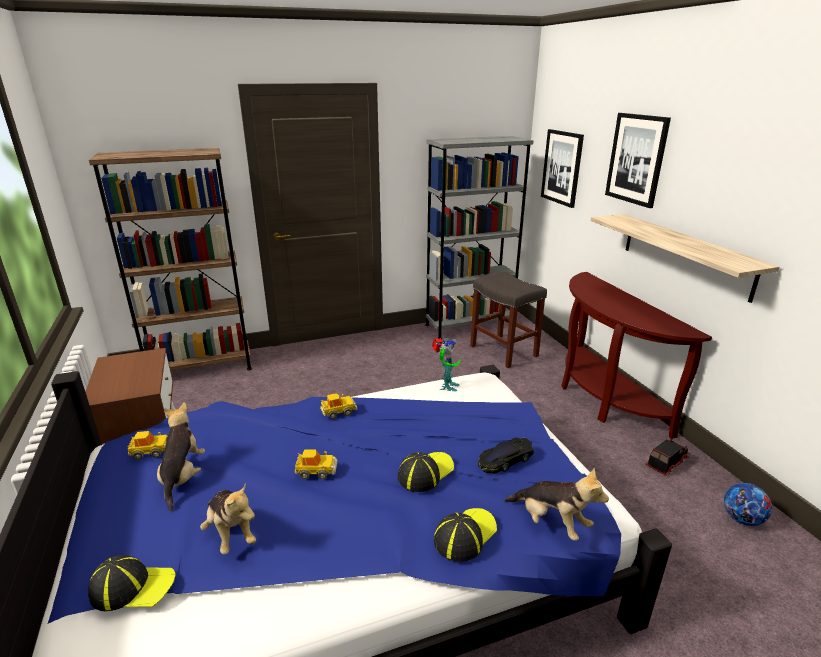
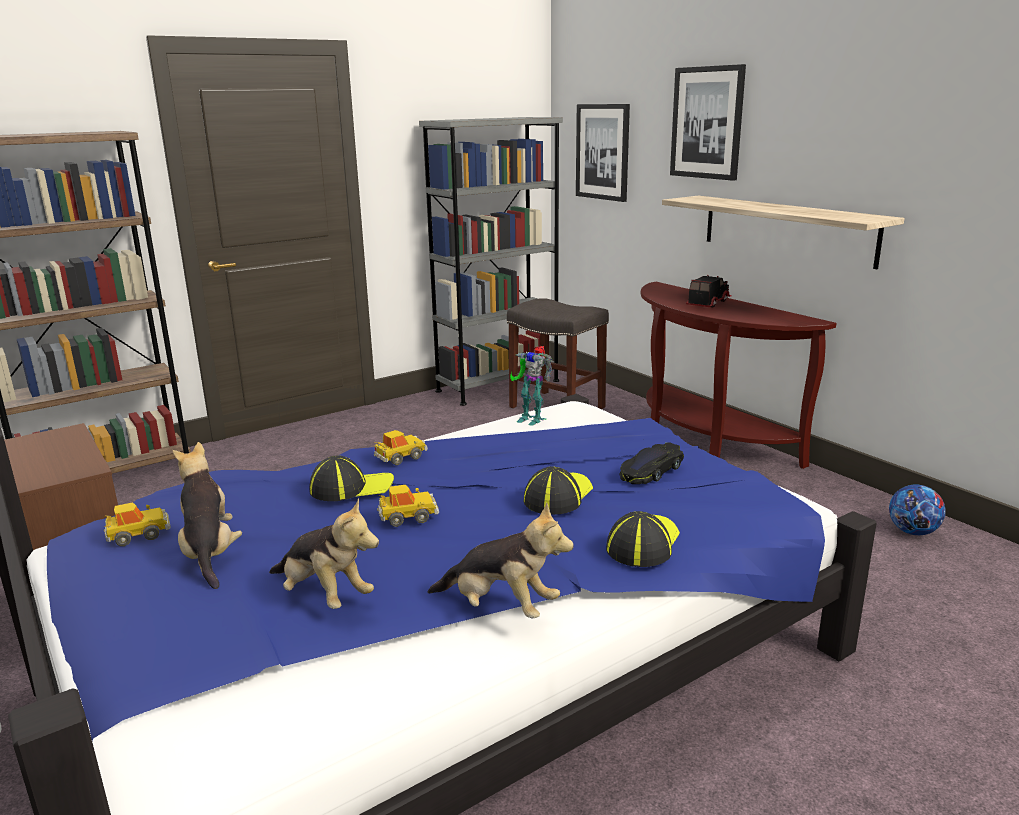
camera: 15 degrees left, 5 degrees down
(133, 587) = (213, 670): cap -> cap (351, 487)
(446, 386) = (531, 418): toy robot -> toy robot turned 120 degrees clockwise
(551, 522) = (739, 516): plush toy -> plush toy (500, 607)
(666, 462) = (807, 492): toy truck -> toy truck (707, 303)

